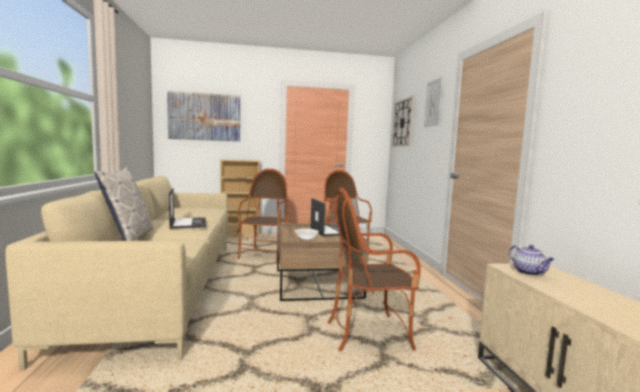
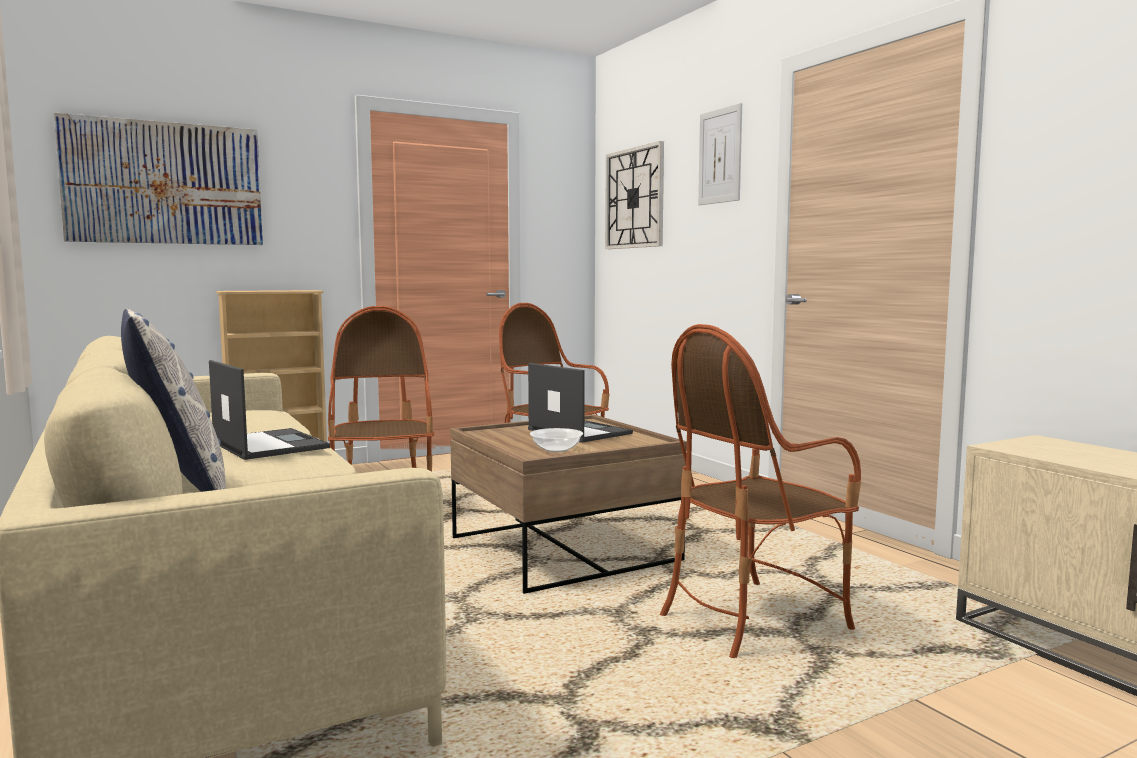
camera: 20 degrees left, 0 degrees up
(529, 272) = (1043, 450): teapot -> none

